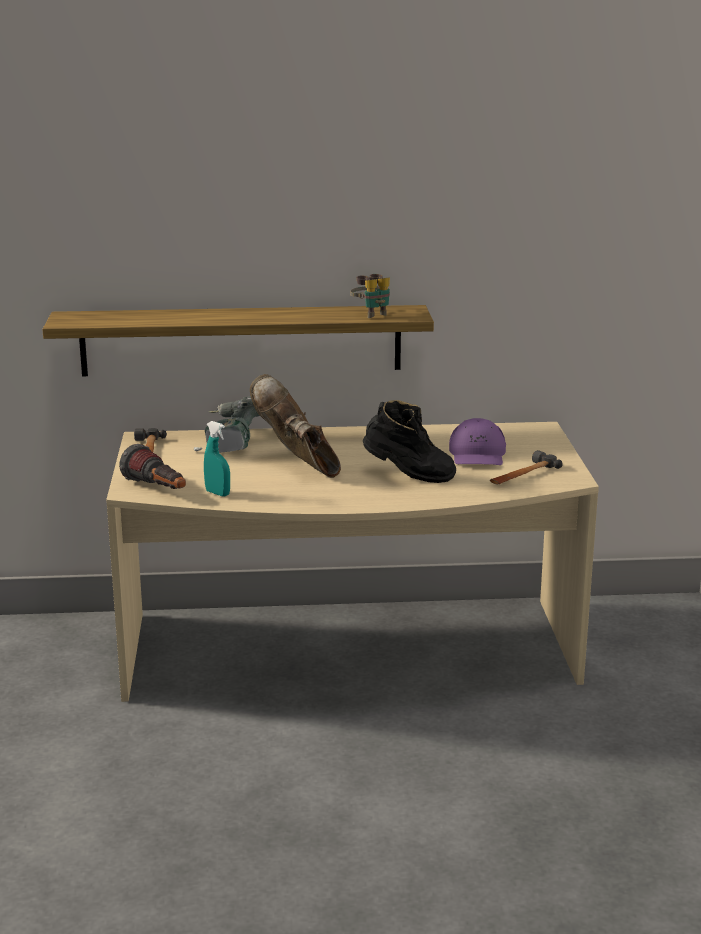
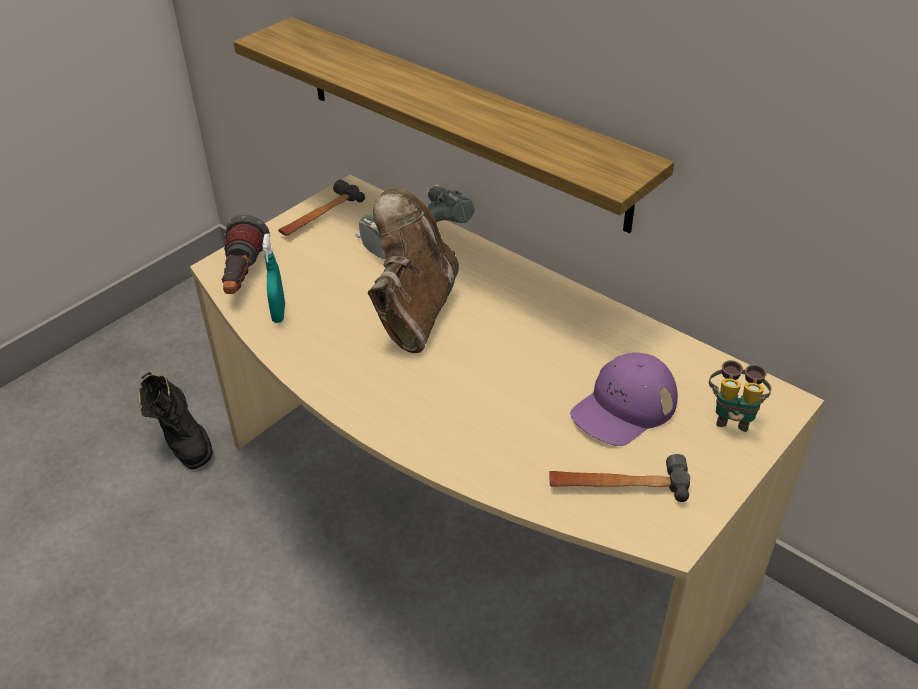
camera: 45 degrees right, 20 degrees up
(371, 314) = (571, 153): binoculars -> binoculars (733, 415)
(408, 476) = (488, 399): black boot -> black boot (182, 441)

